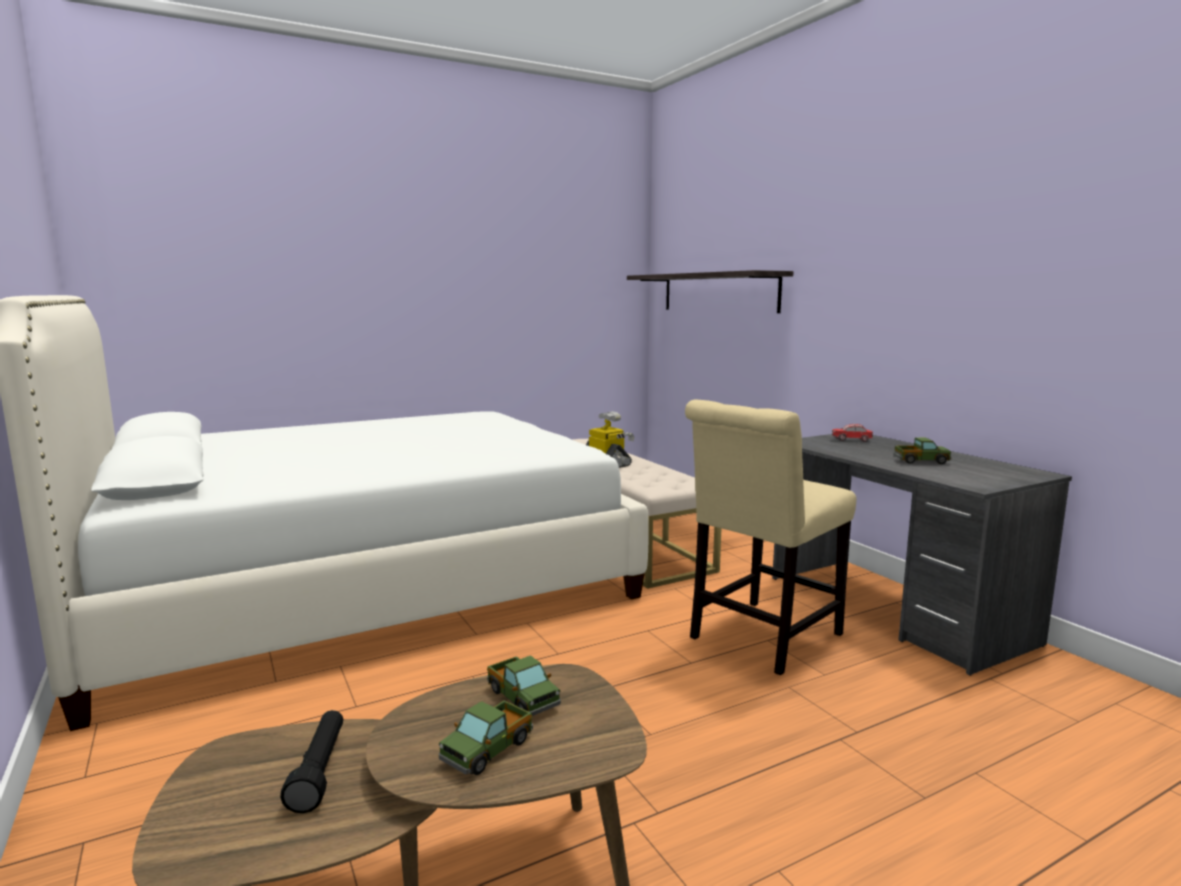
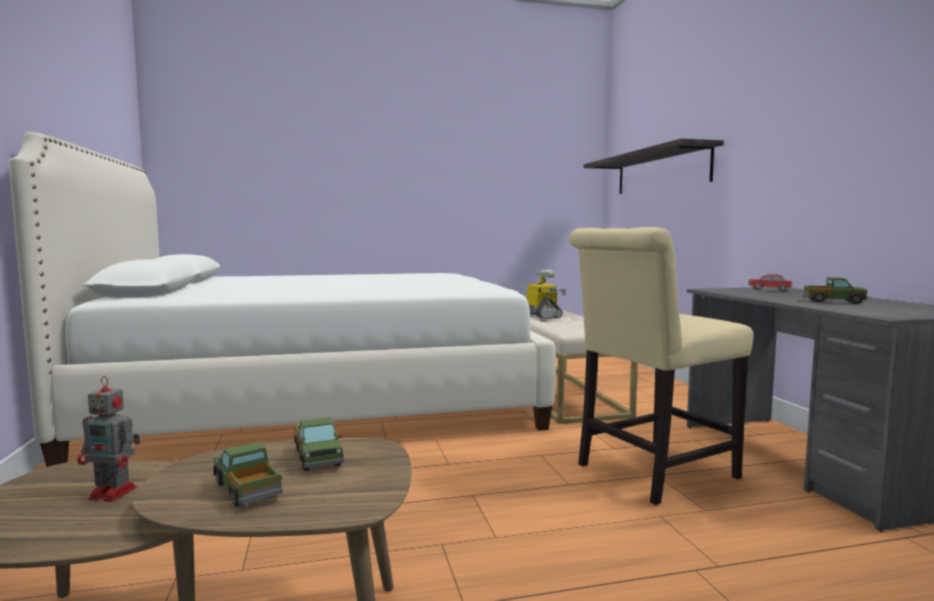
camera: 15 degrees right, 5 degrees down
(319, 771) = (115, 493): black flashlight -> toy robot
(487, 750) = (247, 490): toy truck -> toy truck turned 90 degrees clockwise

